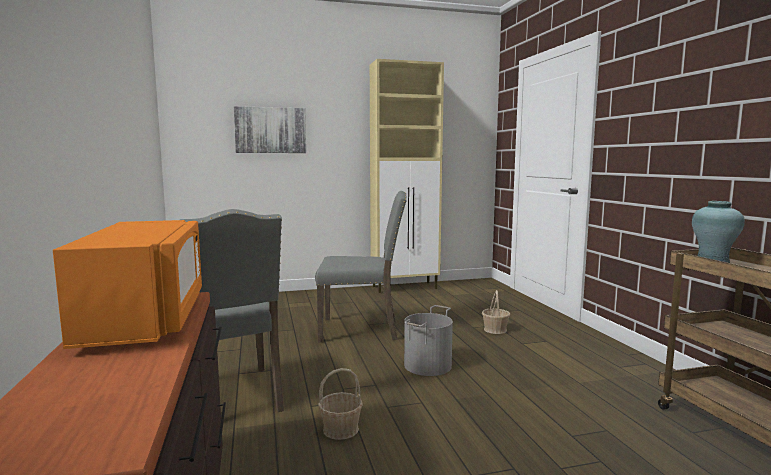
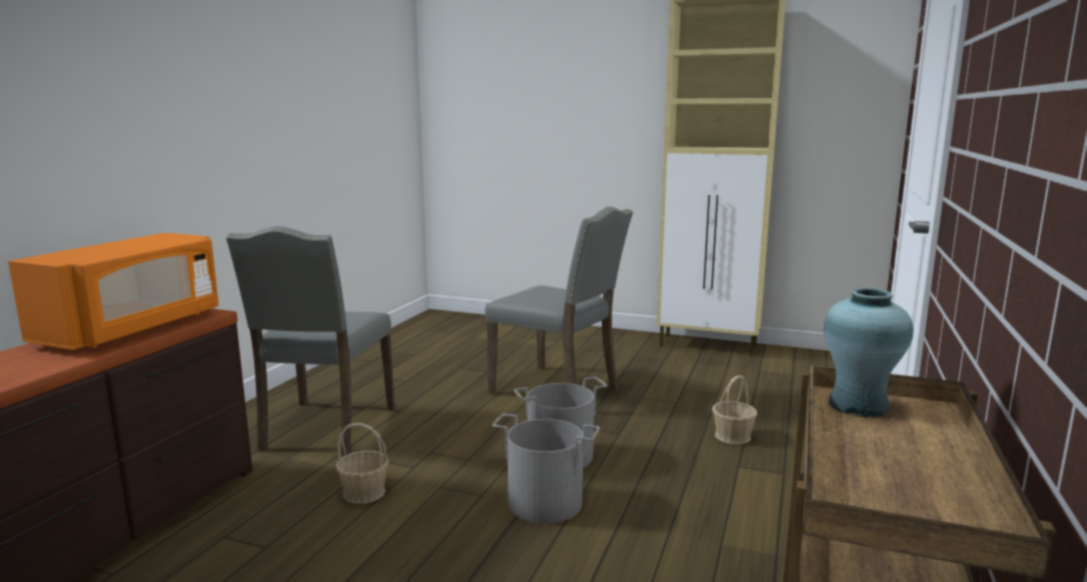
camera: 35 degrees right, 5 degrees up
(270, 130) = (539, 107): picture -> none
(465, 393) = (544, 503): none -> grey bucket

